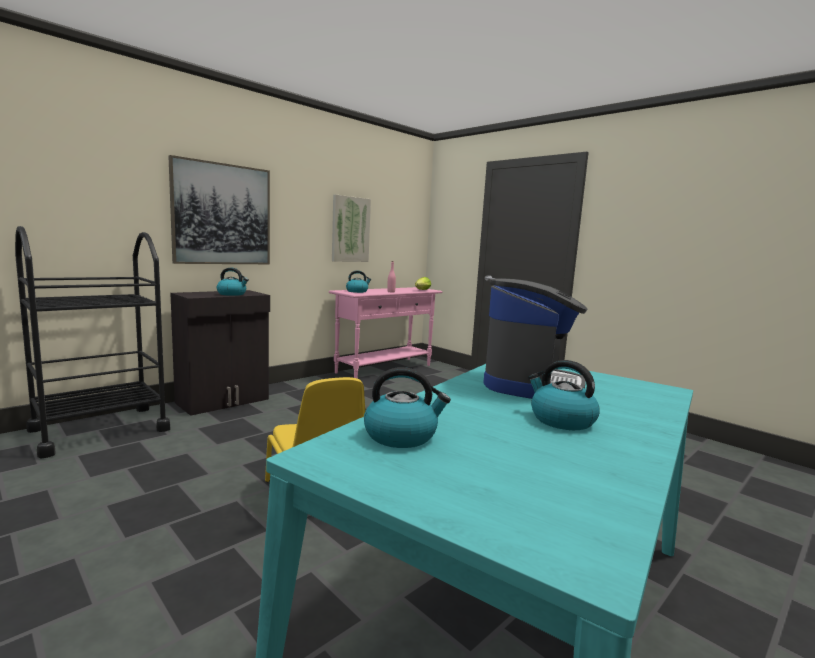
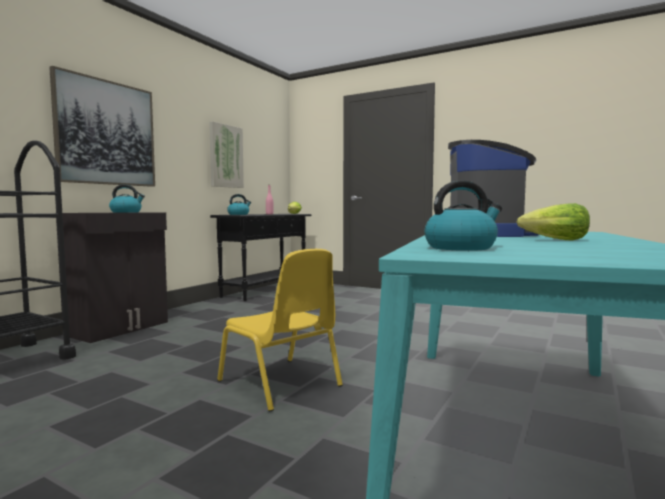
camera: 15 degrees left, 5 degrees down
(385, 369) = (266, 290): pink console table -> black console table
(561, 420) = (555, 240): kettle -> lettuce

